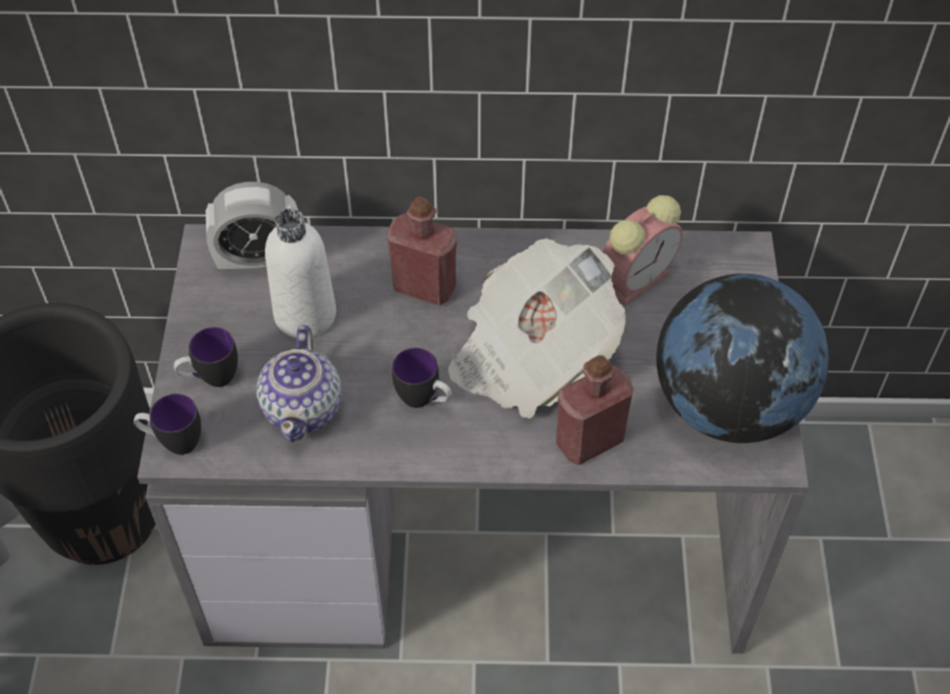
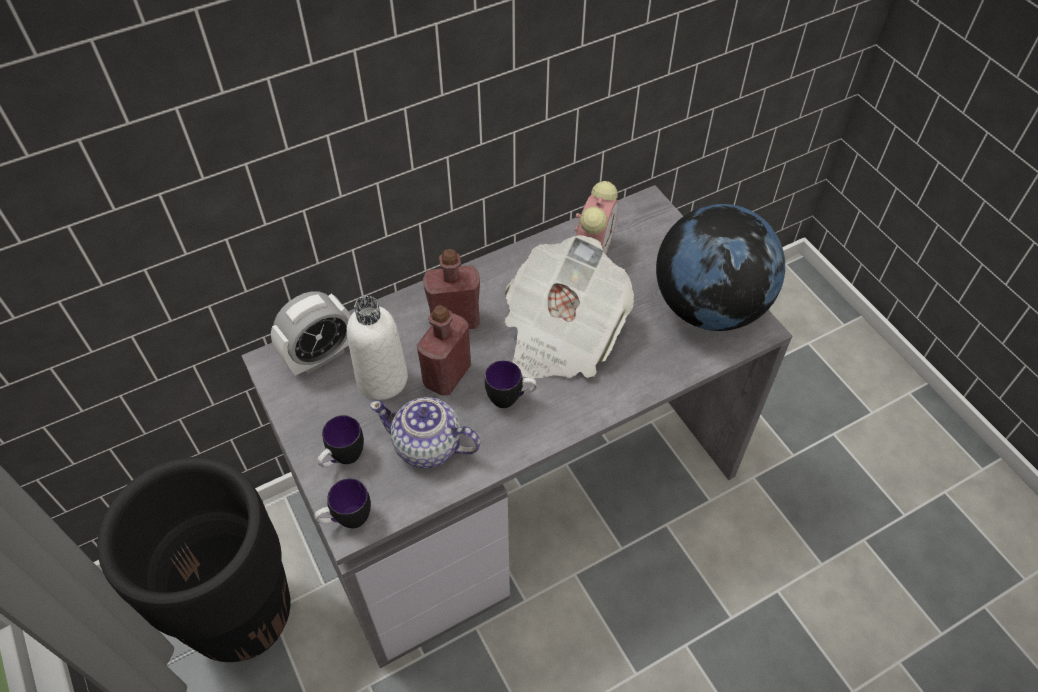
camera: 30 degrees left, 0 degrees up
(303, 408) = (428, 446): teapot -> teapot turned 135 degrees clockwise
(589, 440) = (640, 372): red bottle -> red bottle (447, 375)

